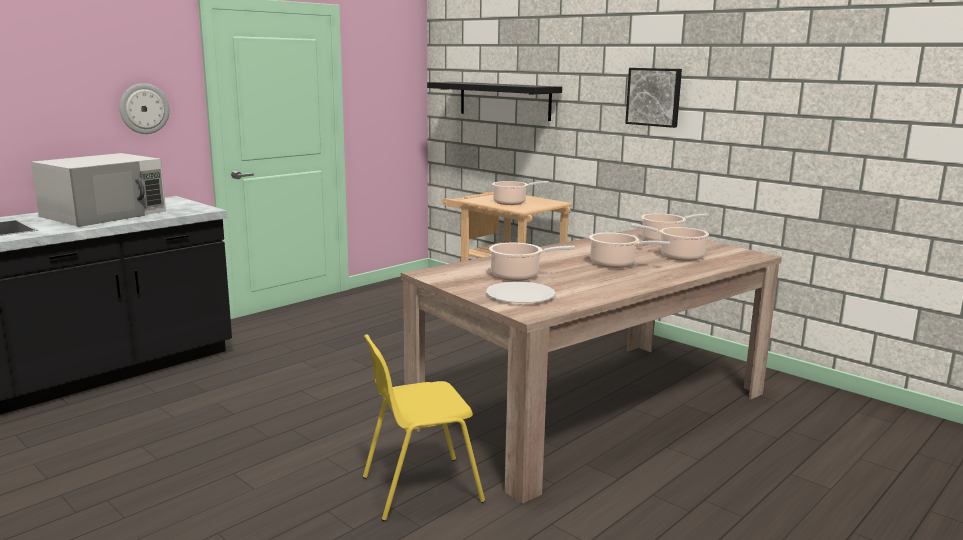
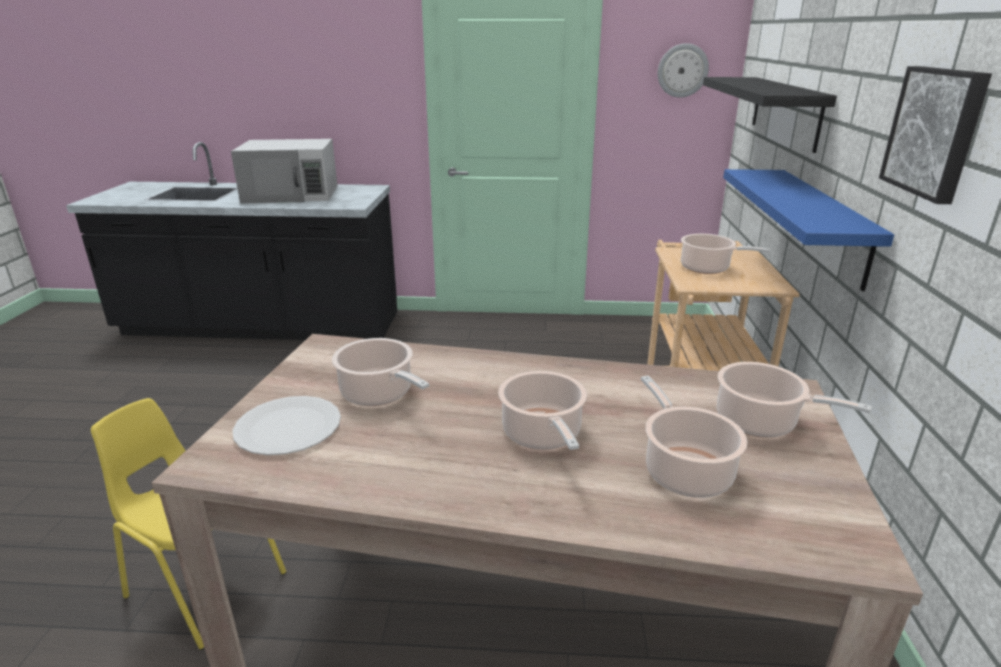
camera: 50 degrees right, 10 degrees up
(144, 108) = (361, 96): wall clock -> wall clock (682, 70)
(574, 160) = (823, 224): none -> blue shelf

